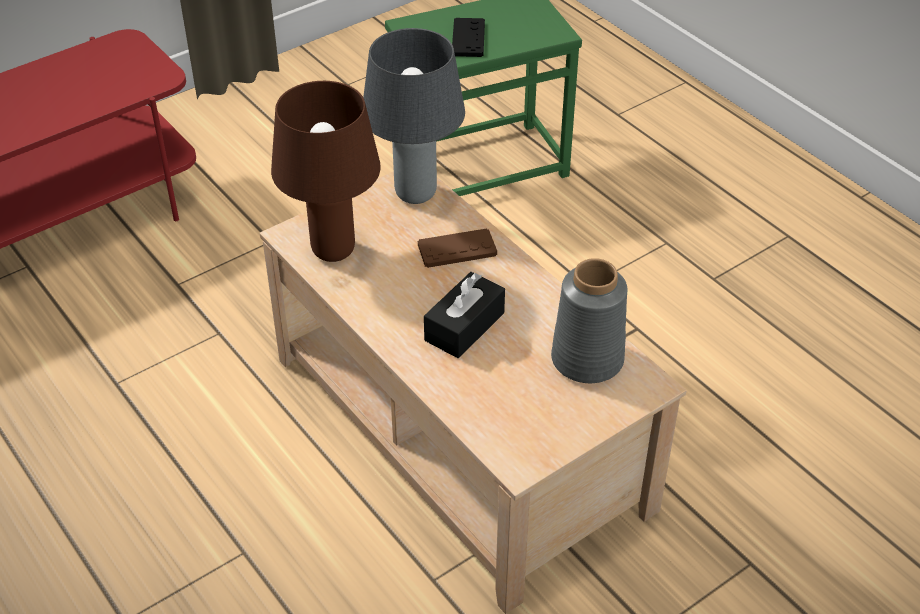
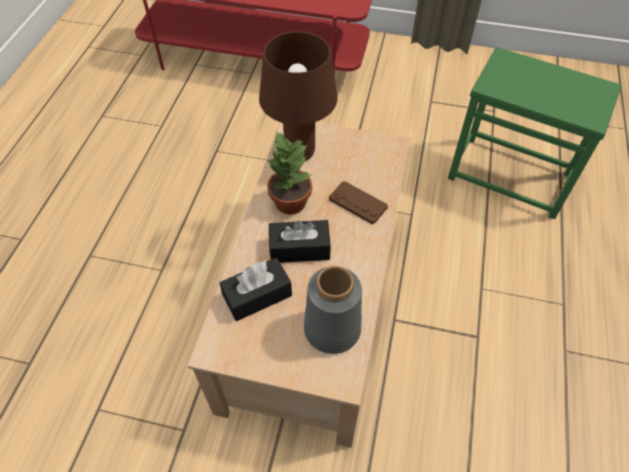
camera: 50 degrees right, 10 degrees up
(393, 298) = (289, 202): none -> potted plant
(414, 194) = (381, 155): grey table lamp -> none
(468, 39) = (529, 87): black game controller -> none
(488, 392) = (257, 296): none -> black tissue box

